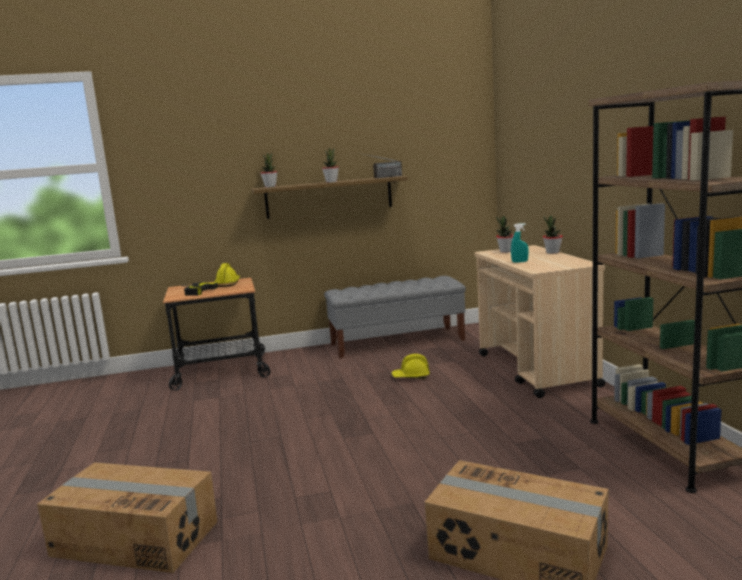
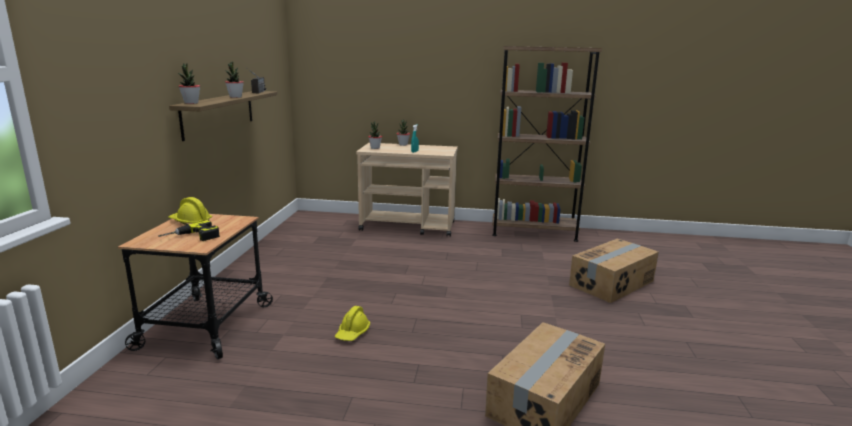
camera: 70 degrees left, 5 degrees up
(397, 342) = (281, 244): grey bench -> none
(411, 376) = (364, 256): yellow hard hat -> yellow hard hat (352, 333)

